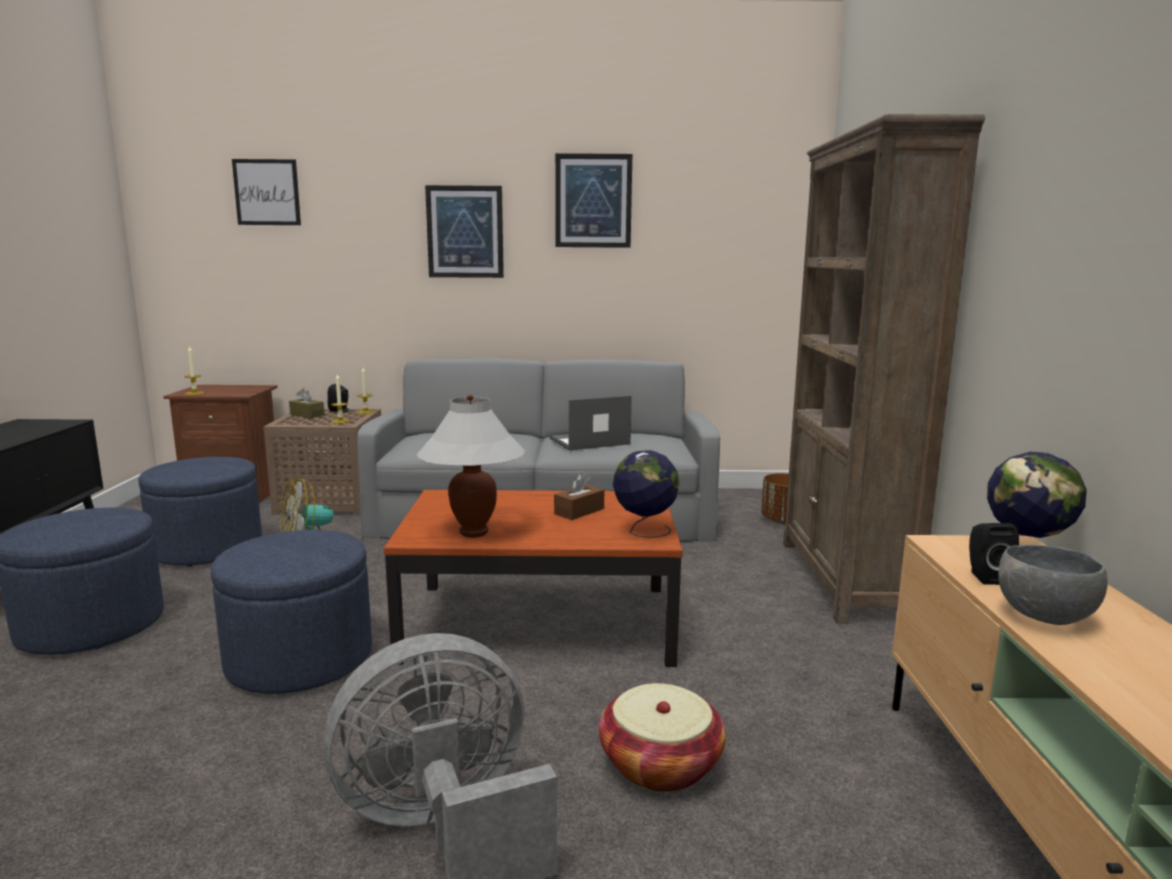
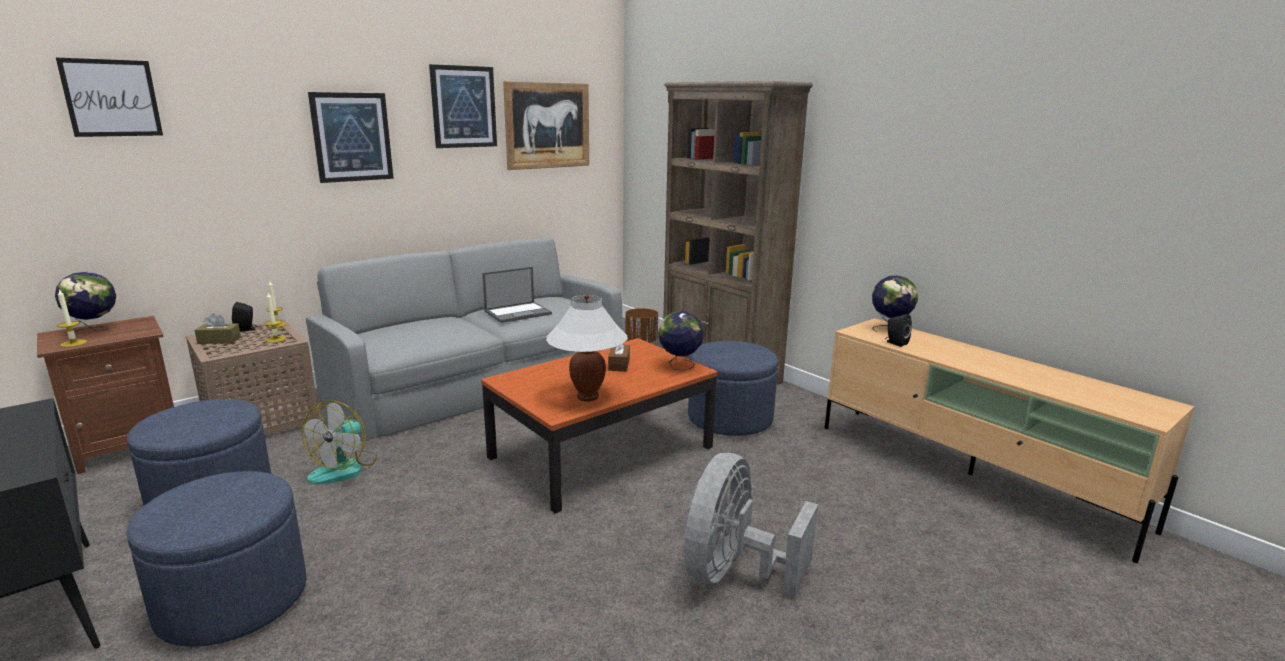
camera: 40 degrees left, 5 degrees up
(224, 388) = (95, 330): none -> globe
(300, 659) = (483, 538): blue ottoman -> blue ottoman (730, 418)
(588, 441) = (518, 312): laptop -> laptop turned 150 degrees counterclockwise
(660, 764) = (775, 496): basket -> none
(705, 225) = (547, 125): none -> picture
(1045, 618) = (940, 354): grey bowl -> none

